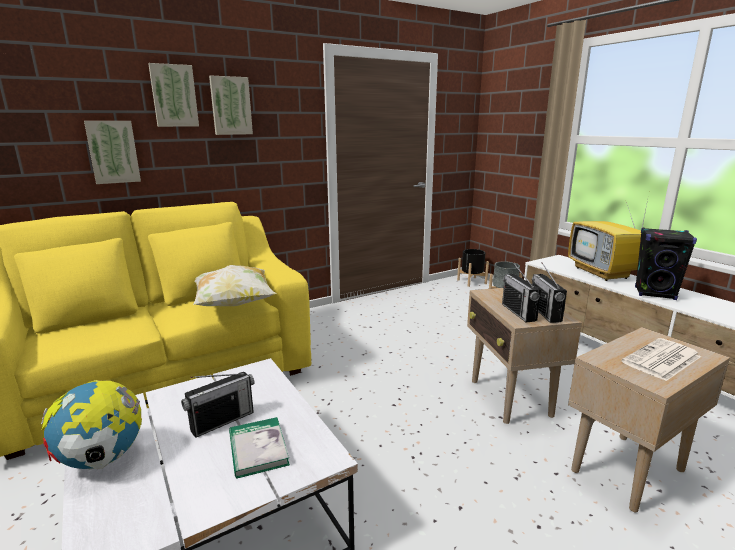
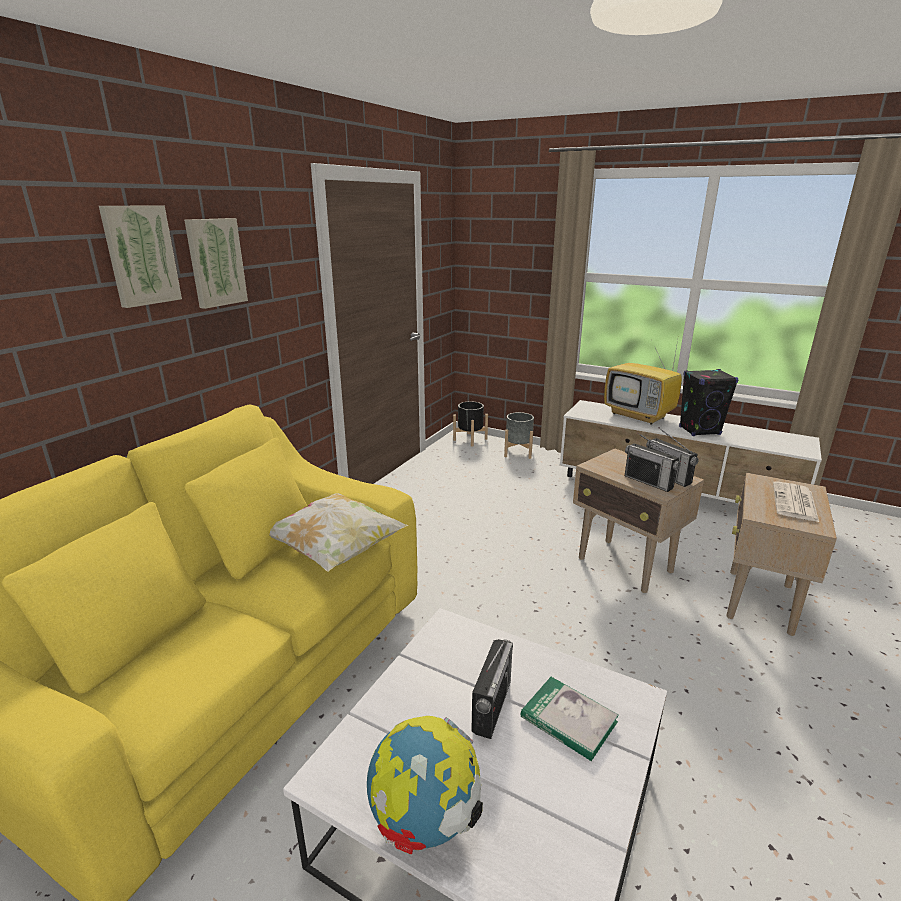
camera: 30 degrees left, 5 degrees up
(113, 152) = (60, 359): picture -> none

